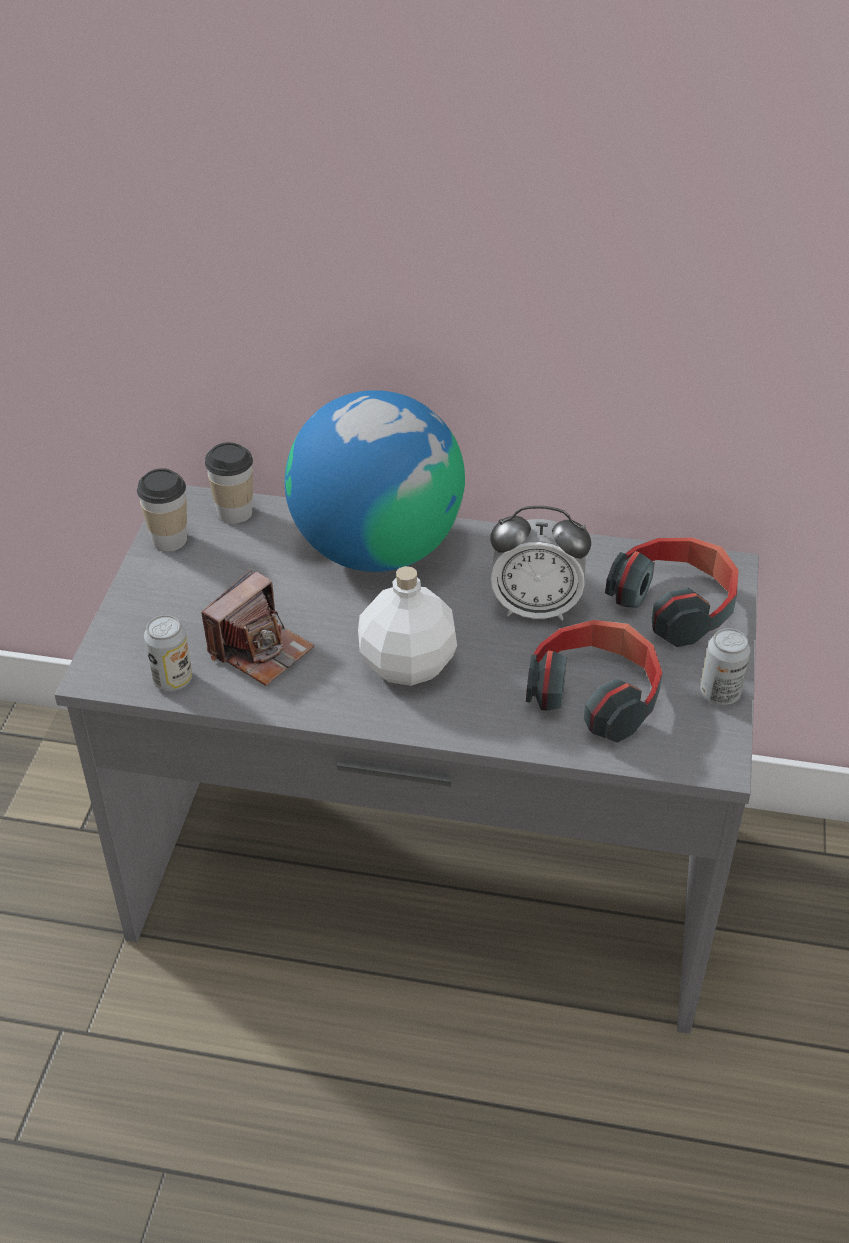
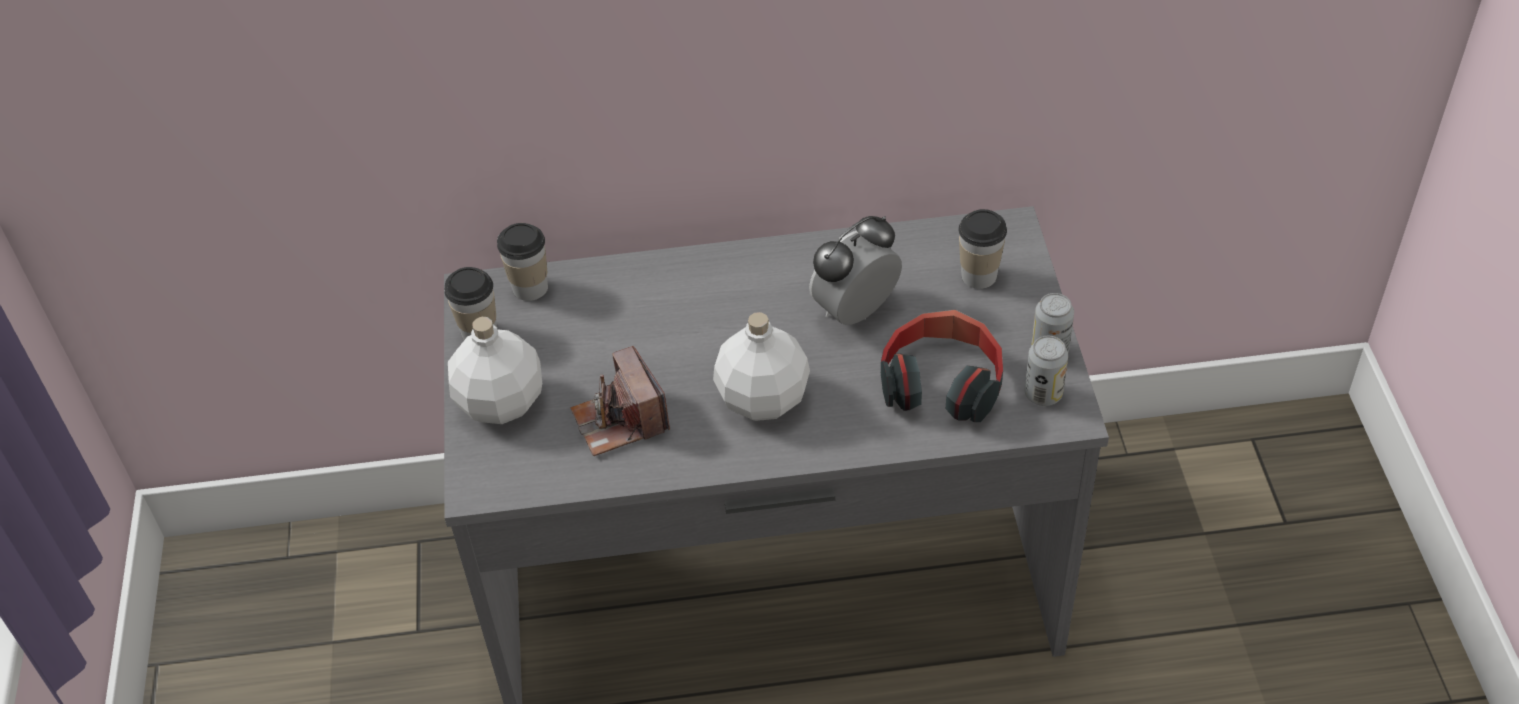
camera: 15 degrees left, 5 degrees up
(156, 604) = (499, 402): none -> white bottle
(172, 680) = (551, 473): can -> can (1043, 394)
(260, 650) = (620, 421): camera -> camera turned 135 degrees clockwise
(376, 548) = (683, 290): globe -> none
(535, 607) = (855, 311): alarm clock -> alarm clock turned 150 degrees clockwise
(675, 604) = (979, 275): headphones -> cup

